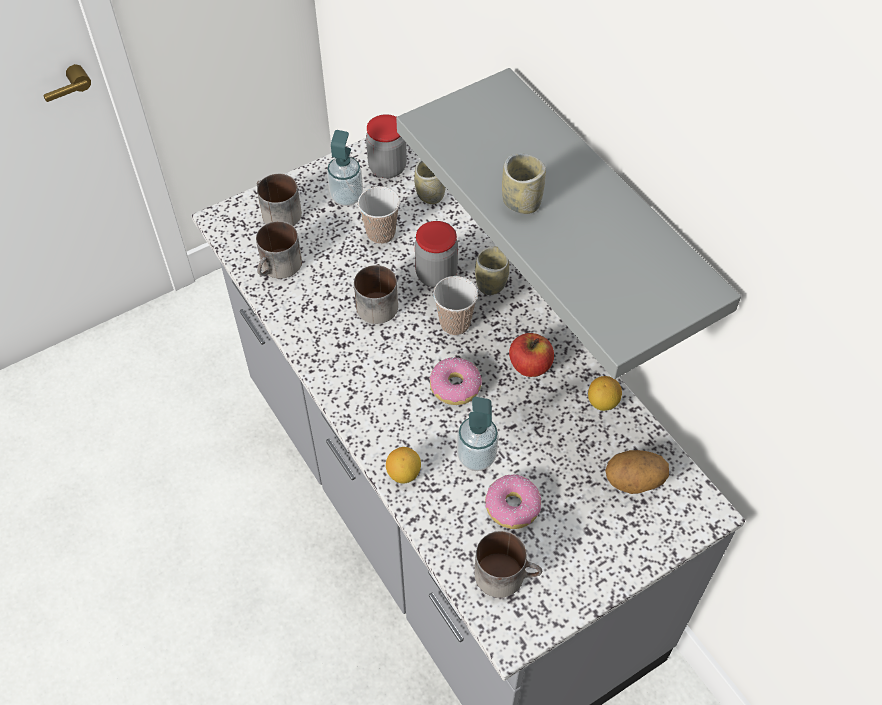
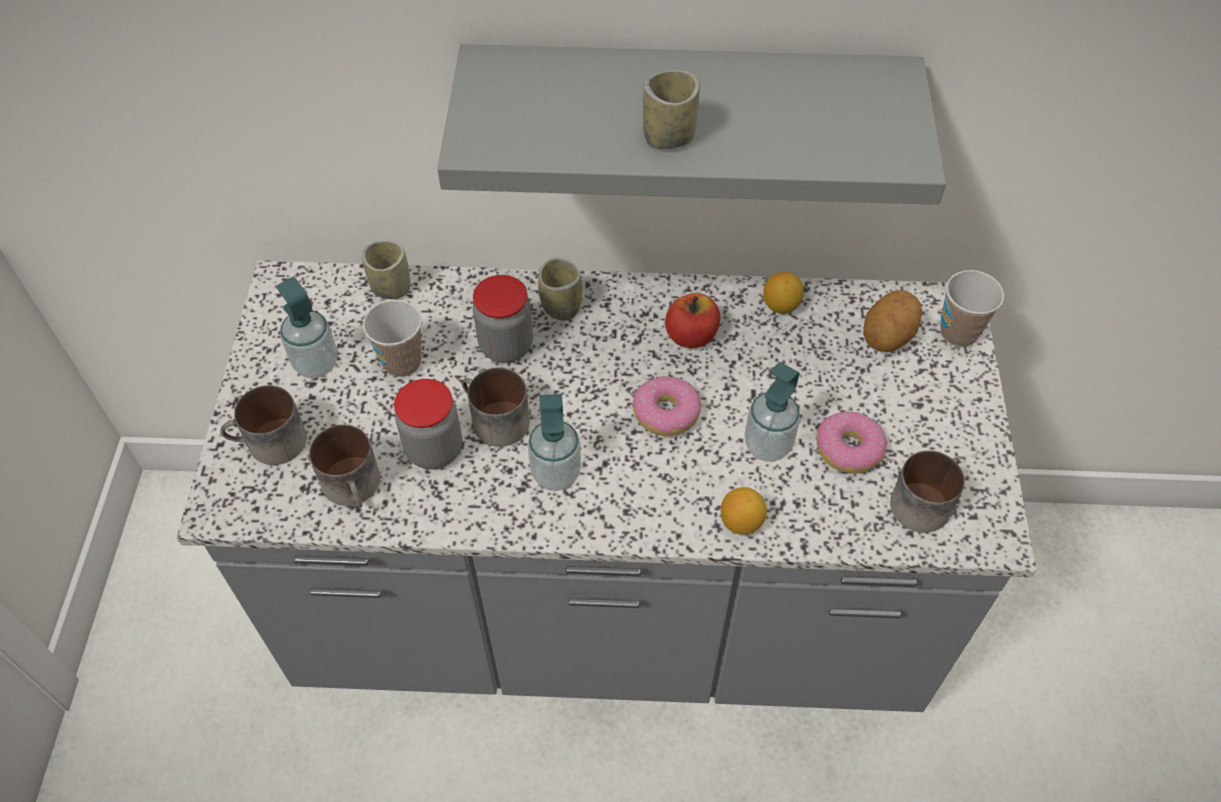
camera: 55 degrees left, 0 degrees up
(363, 356) = (556, 474): none -> soap dispenser
(387, 168) = (313, 303): jar -> jar (434, 449)
(455, 324) = (585, 367): cup -> cup (958, 332)

